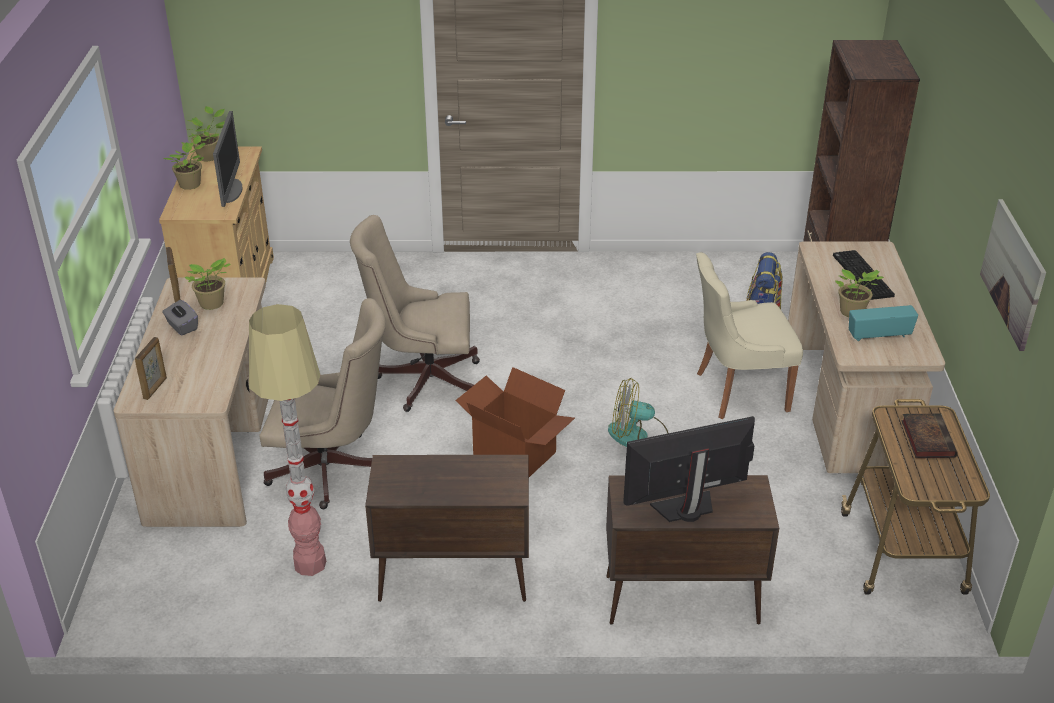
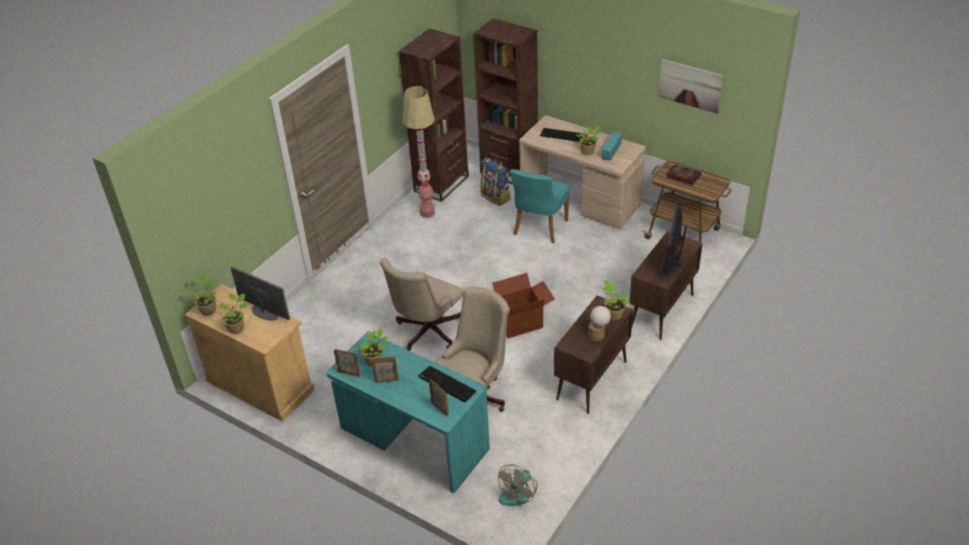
camera: 55 degrees left, 5 degrees up
(182, 326) = (386, 380): grey tissue box -> picture frame
(204, 376) = (445, 385): none -> keyboard
(214, 451) = (413, 441): beige desk -> turquoise desk
(310, 564) = (541, 431): floor lamp -> floor lamp (427, 213)
(435, 489) = (598, 335): none -> table lamp
(496, 488) = (613, 315): none -> potted plant
(638, 436) = (543, 275): fan -> fan (518, 492)
(731, 268) = (441, 184): none -> brown bookcase
(738, 391) = (539, 228): beige chair -> turquoise chair

